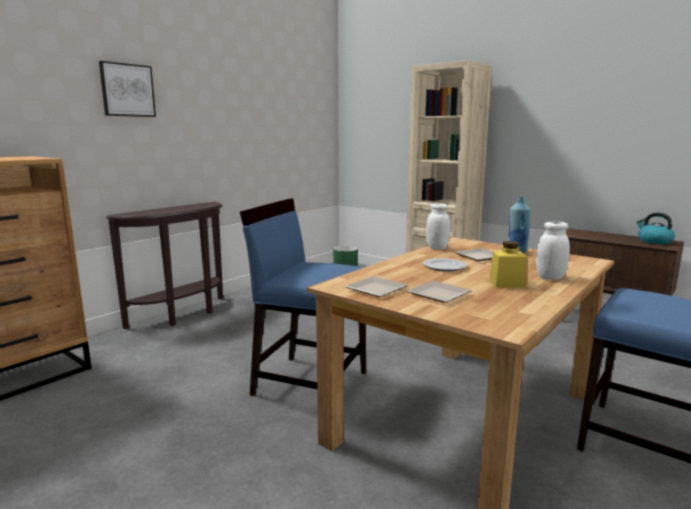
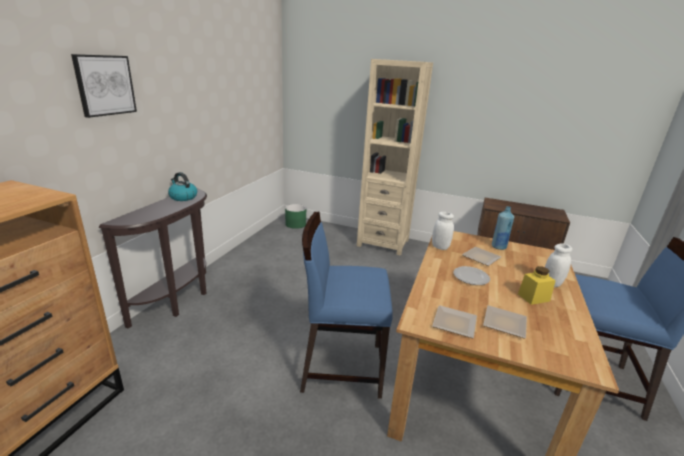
camera: 20 degrees left, 10 degrees up
(654, 241) = (548, 211): kettle -> kettle (183, 197)

